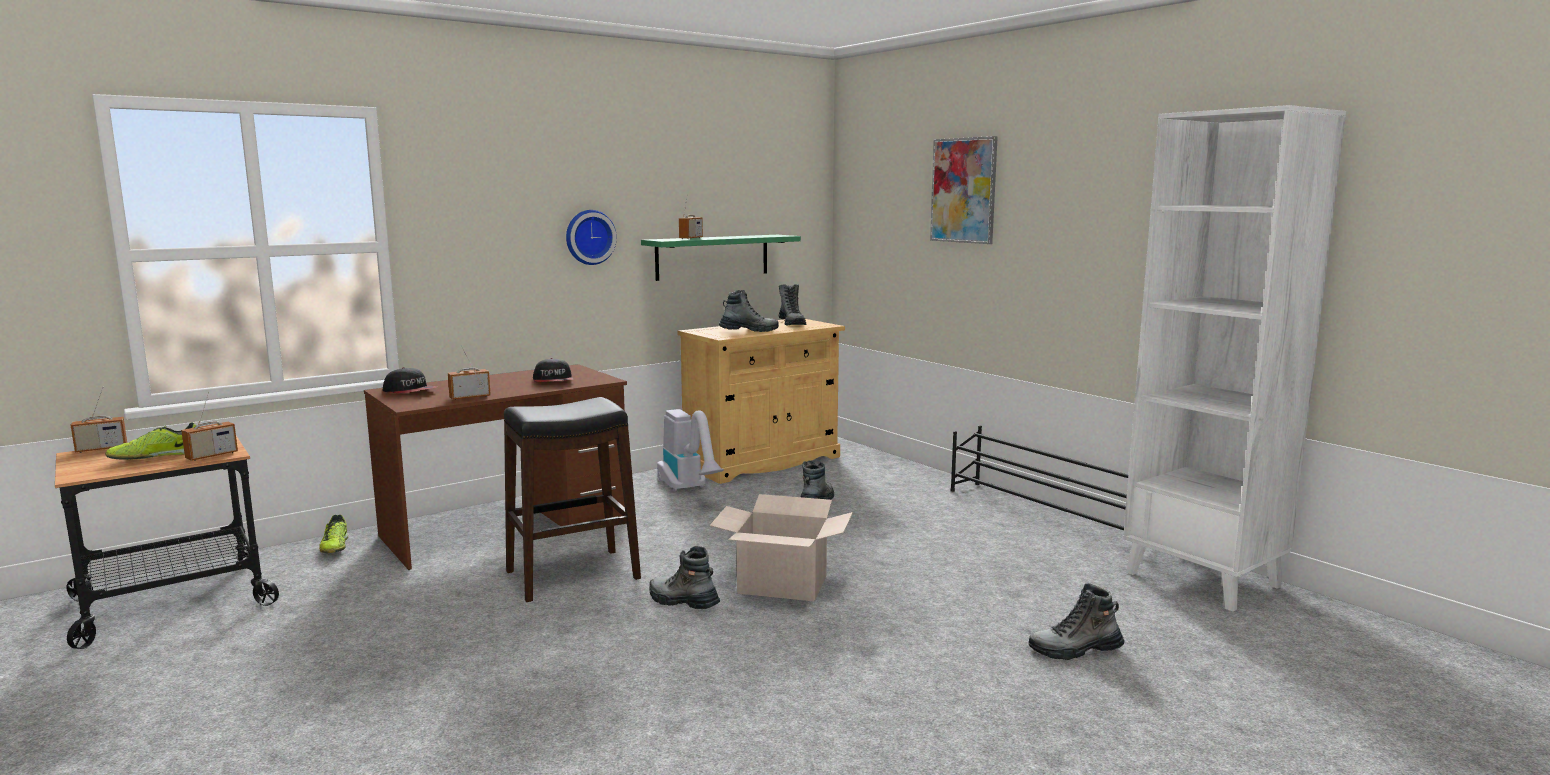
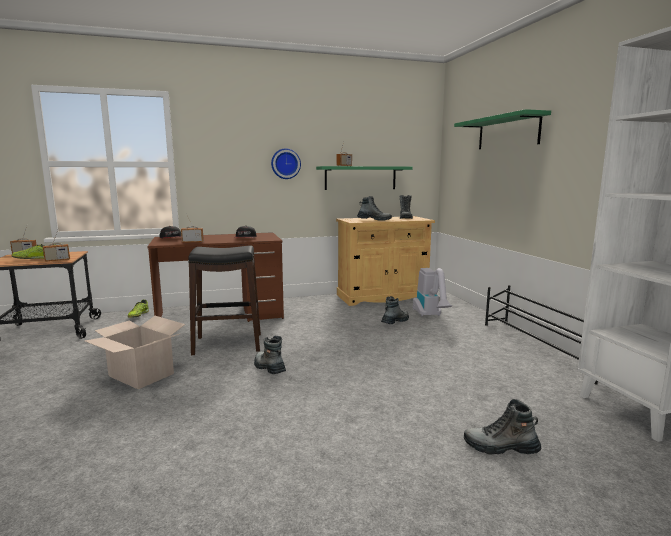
camera: 20 degrees right, 0 degrees up
(689, 489) = (330, 307): vacuum cleaner -> vacuum cleaner (430, 316)
(783, 584) = (334, 366): cardboard box -> cardboard box (142, 374)
(963, 190) = (508, 132): picture -> green shelf

